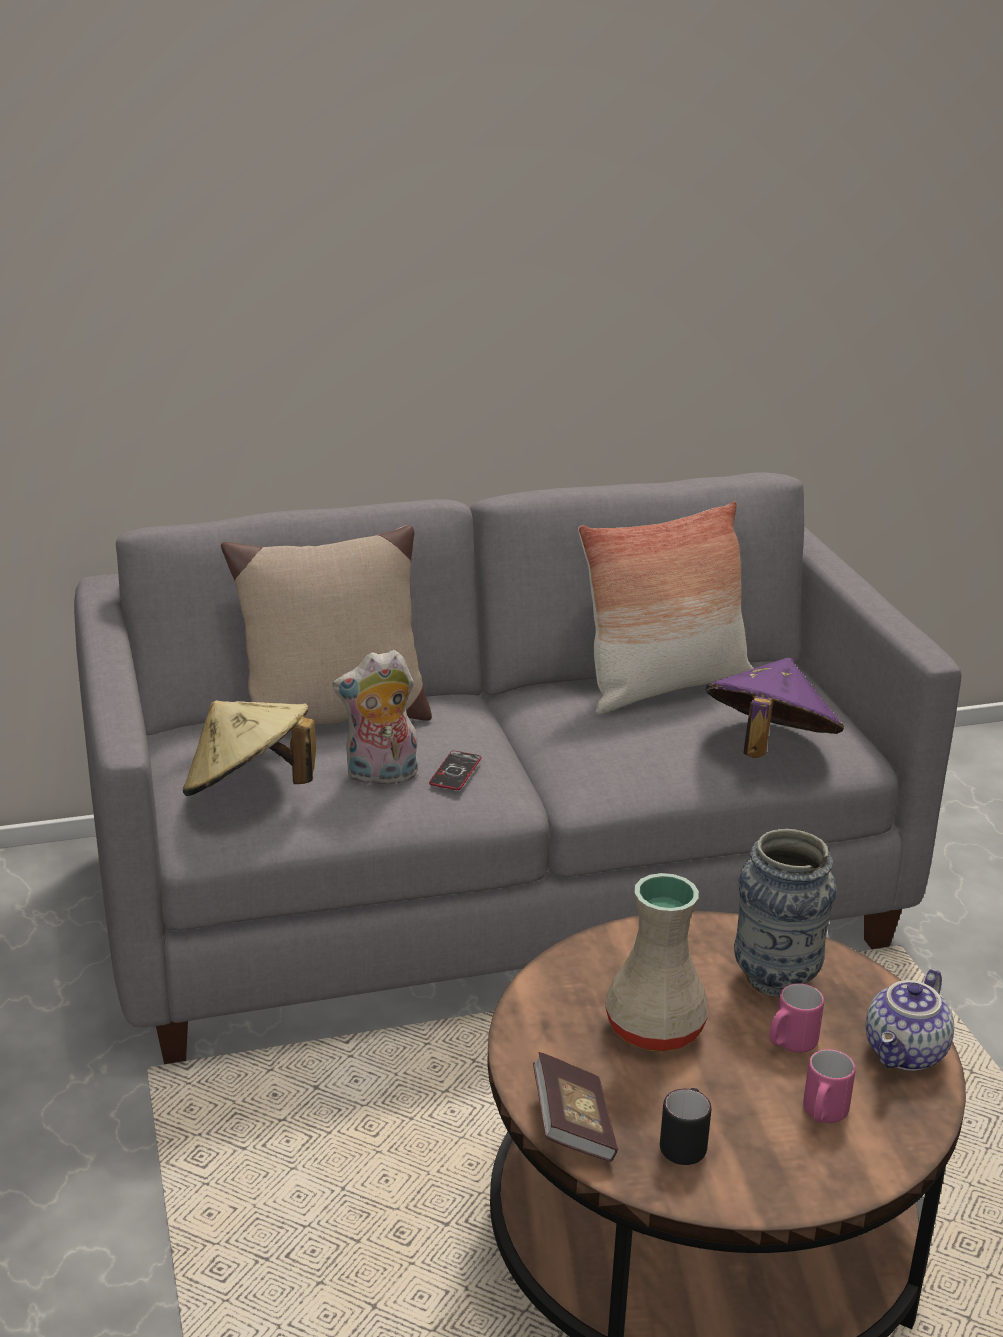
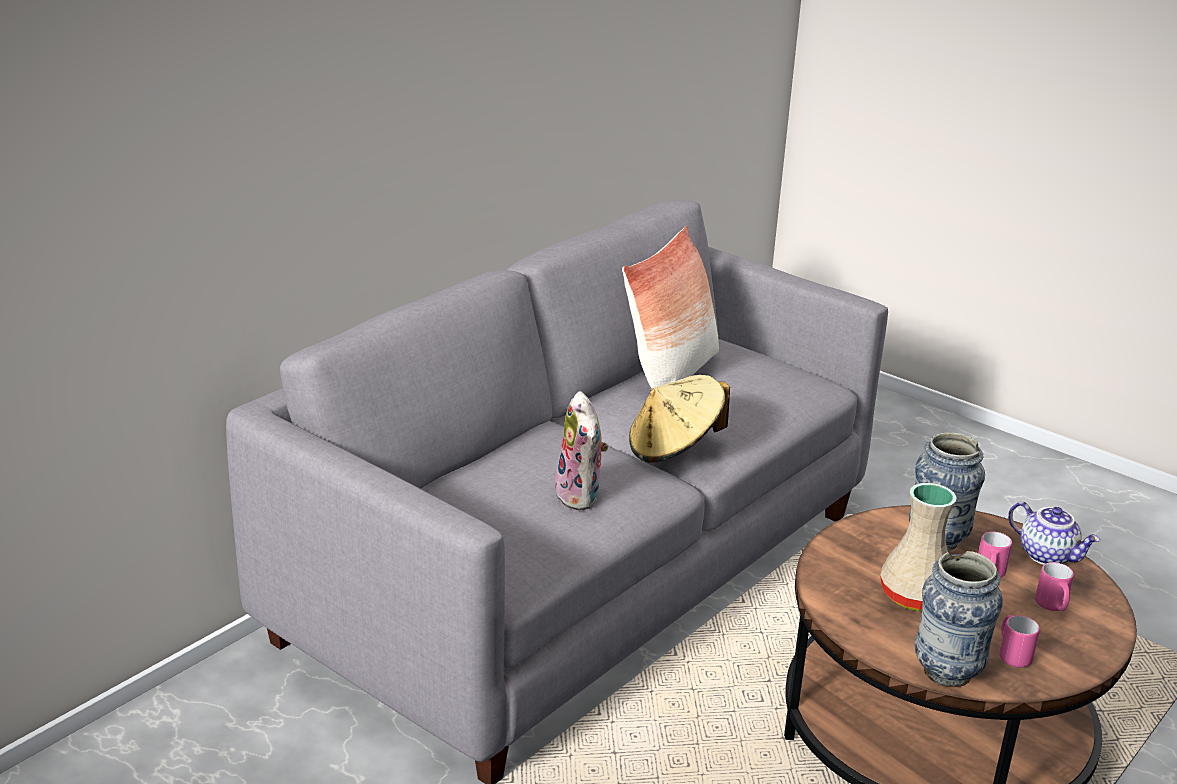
camera: 35 degrees left, 0 degrees up
(249, 790) = (504, 538): beige hat -> beige hat (674, 448)
(331, 716) = (487, 466): beige pillow -> none
(380, 777) = (581, 497): plush toy -> plush toy turned 60 degrees counterclockwise
(455, 772) = (624, 476): phone -> none
(573, 1126) = (947, 672): book -> vase
(685, 1144) = (1012, 655): black mug -> pink mug
(768, 748) = (784, 396): purple hat -> none
(906, 1053) = (1048, 555): teapot -> teapot turned 45 degrees counterclockwise

